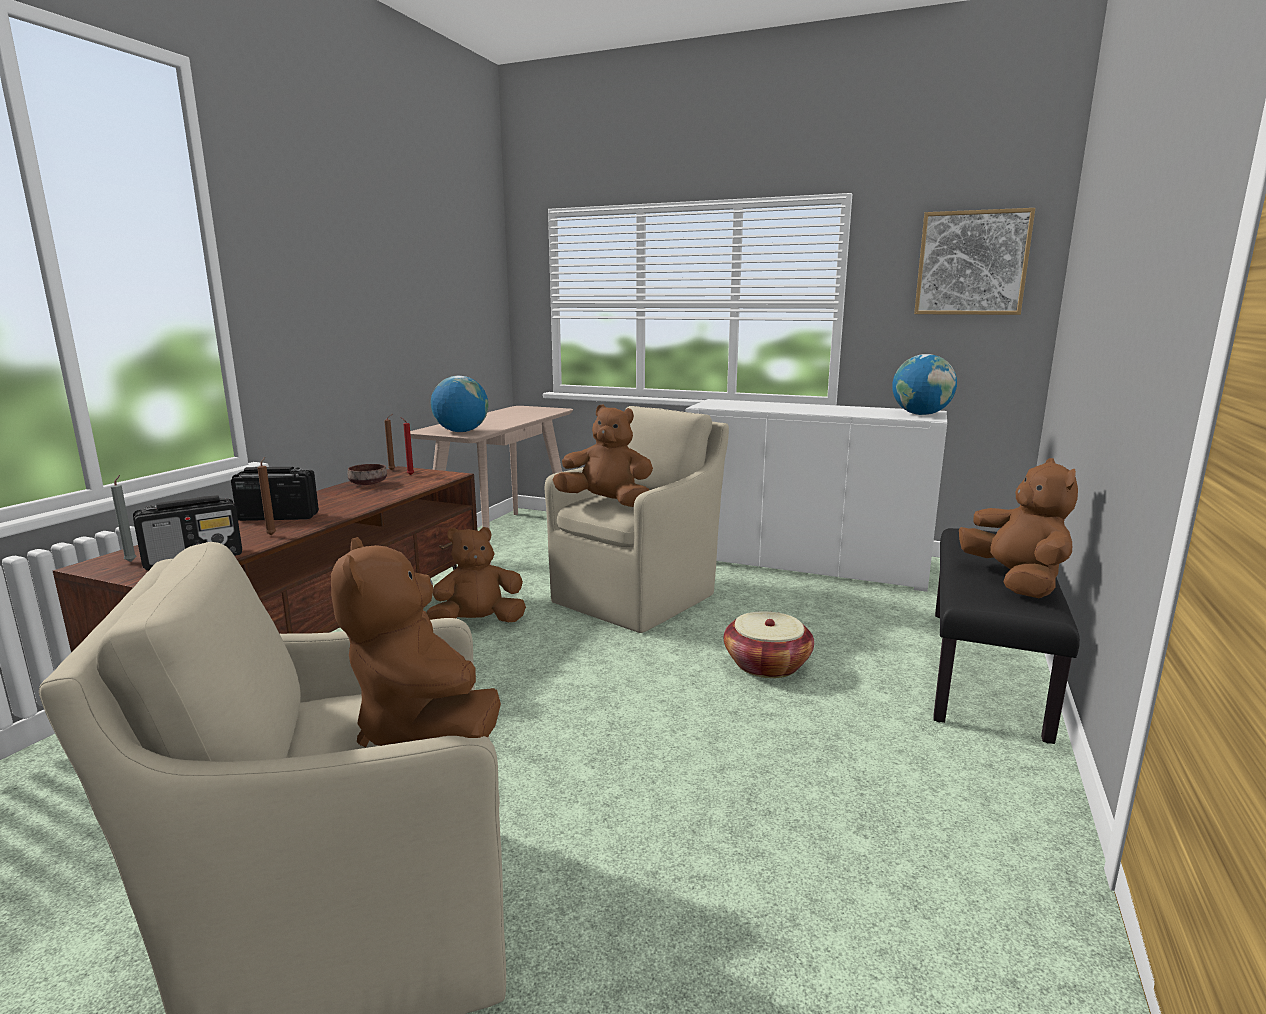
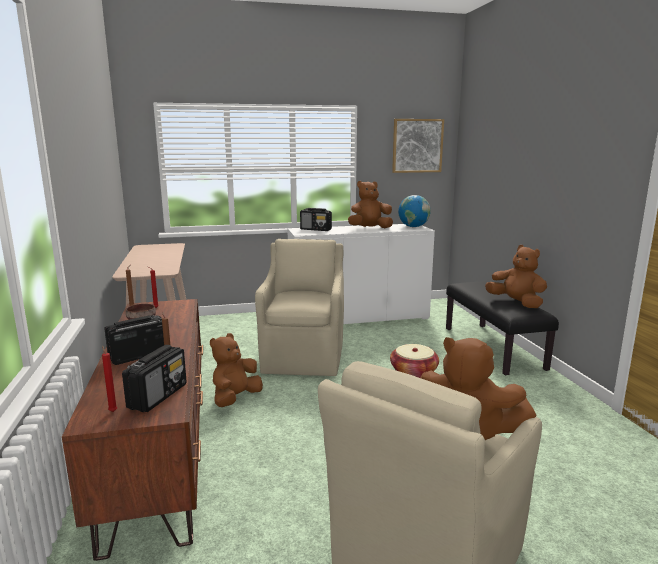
camera: 35 degrees left, 0 degrees up
(132, 561) = (112, 411): grey candle -> red candle
(461, 431) = (155, 270): globe -> none
(607, 503) = (298, 302): brown plush toy -> brown plush toy (369, 228)
(741, 404) = (316, 229): none -> radio

